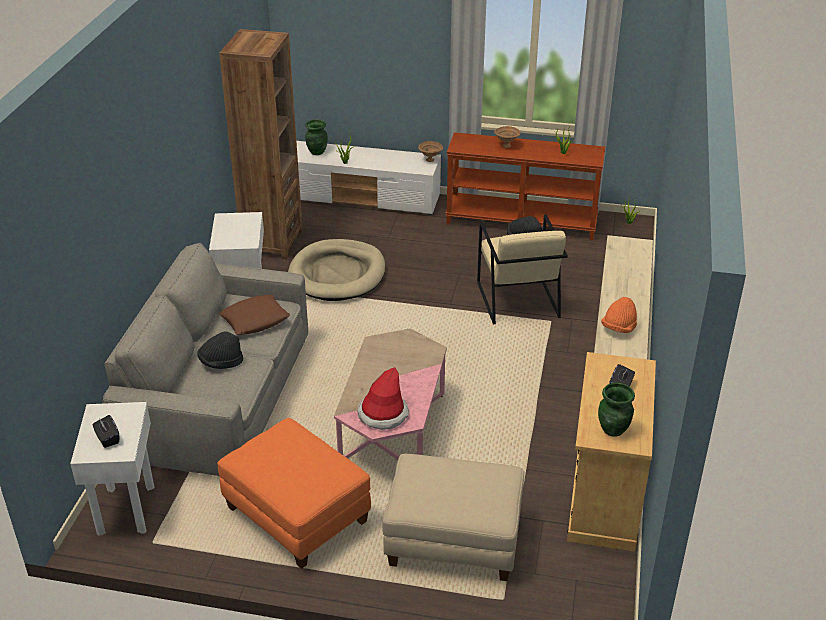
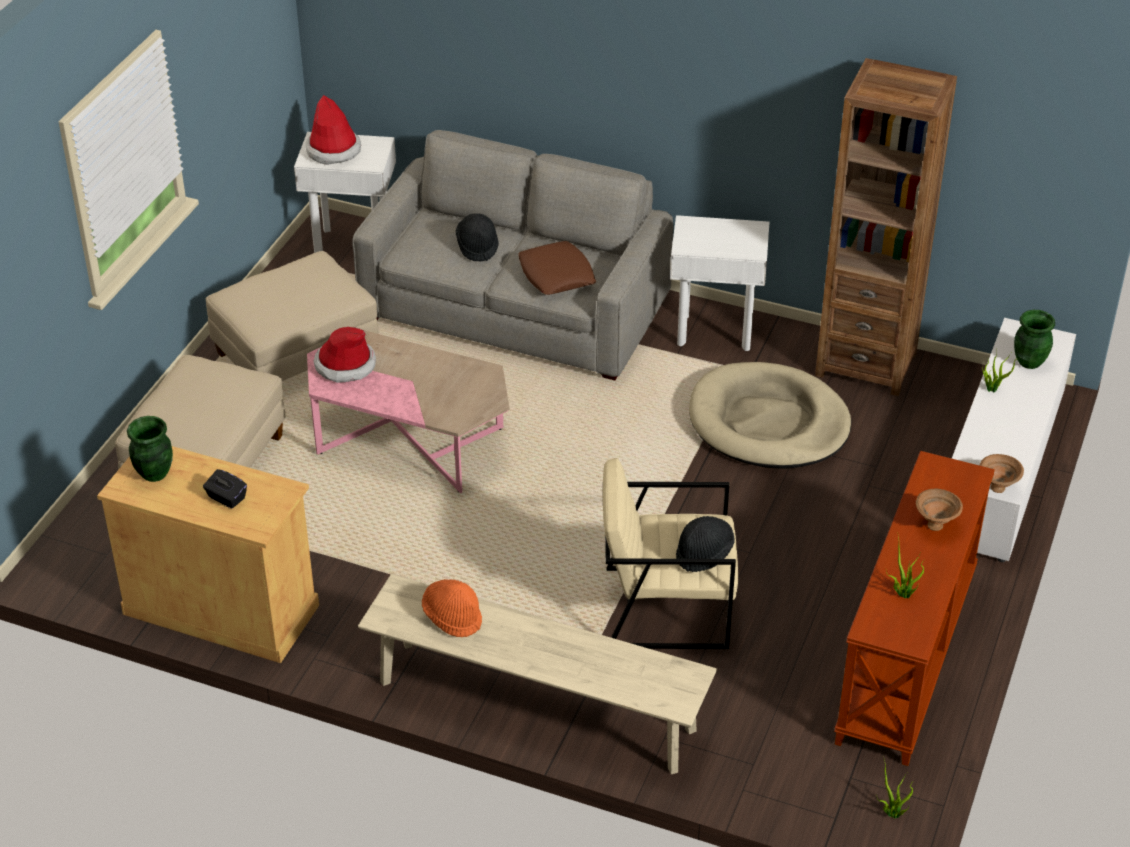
camera: 100 degrees right, 5 degrees up
(107, 438) = (333, 150): black tissue box -> hat
(296, 515) = (296, 355): orange ottoman -> beige ottoman

